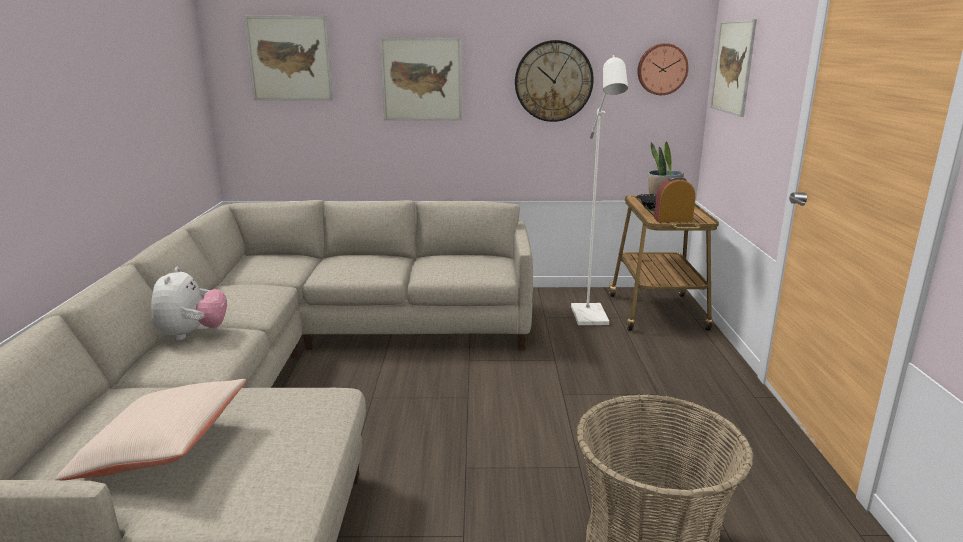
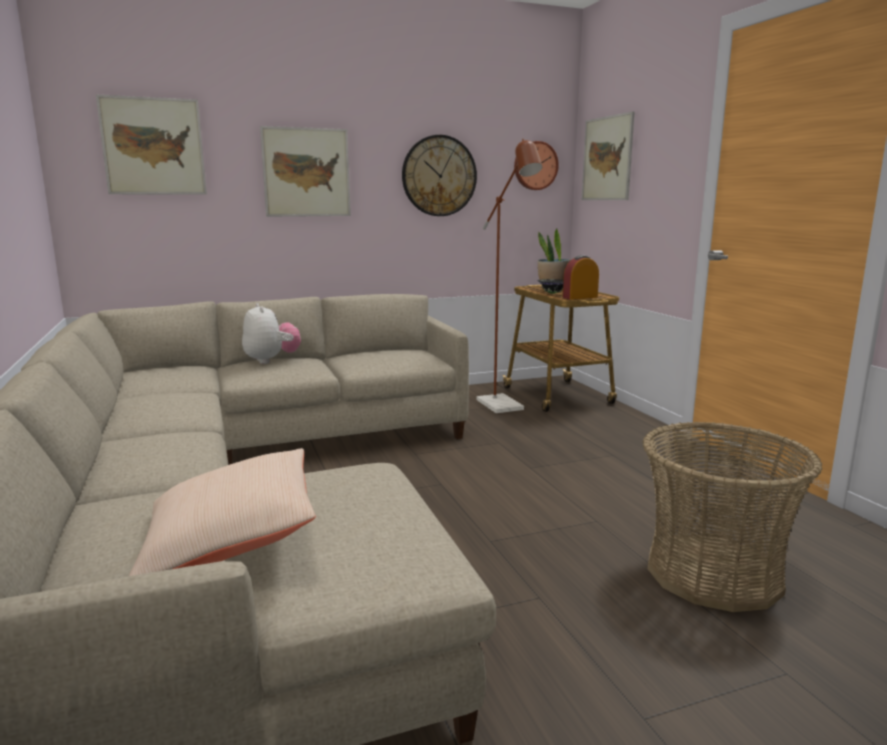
camera: 20 degrees left, 5 degrees down
(192, 334) = (137, 442): plush toy -> plush toy (271, 360)
(591, 319) = (504, 407): white floor lamp -> brown floor lamp

